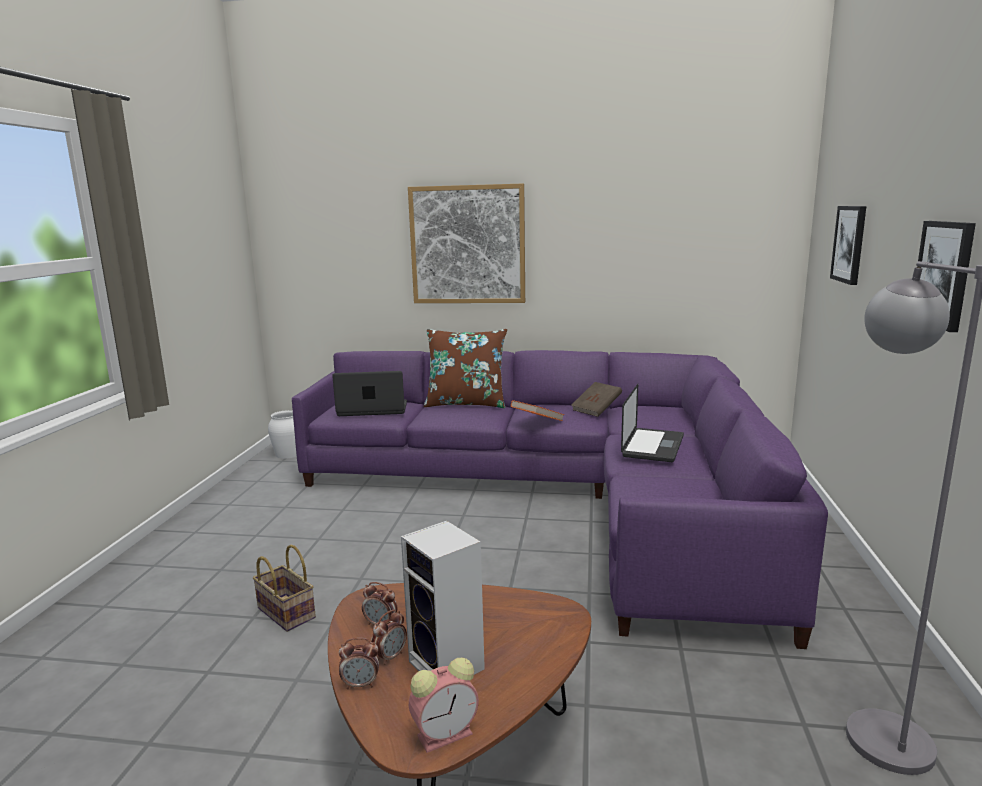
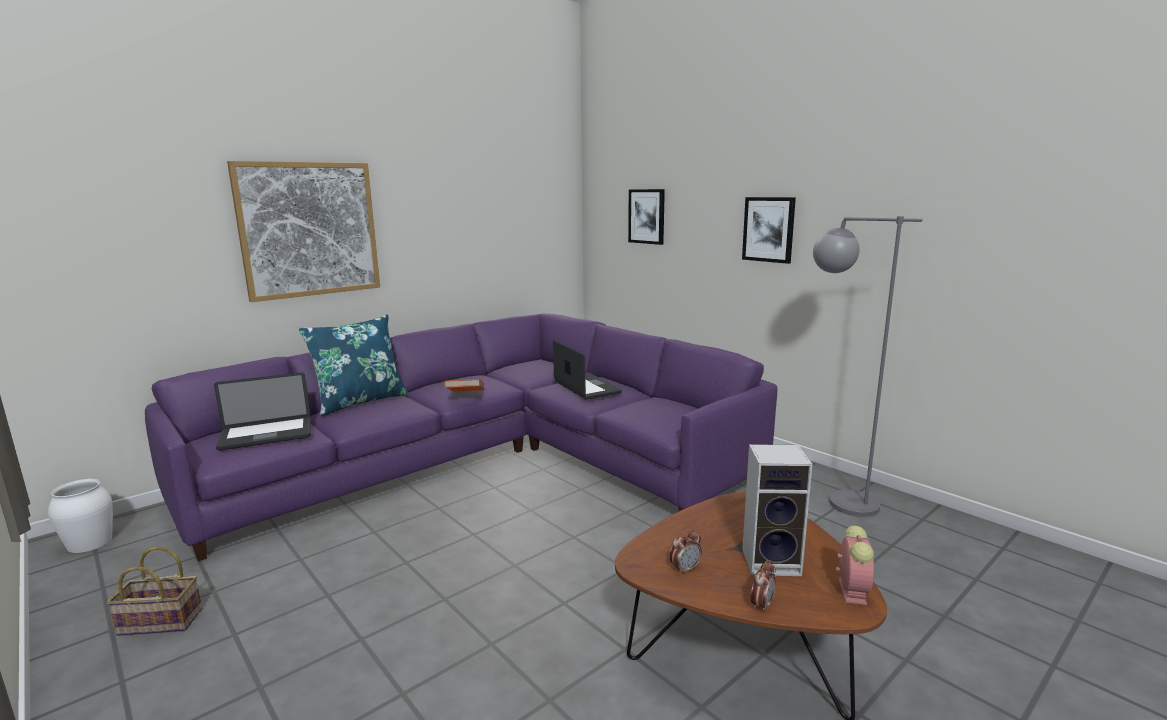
camera: 50 degrees left, 0 degrees up
(284, 613) = (428, 668): basket -> basket (158, 623)
(372, 410) = (266, 435): laptop -> laptop turned 150 degrees counterclockwise
(390, 657) = (736, 580): alarm clock -> none
(466, 404) = (360, 402): brown pillow -> blue pillow
(596, 409) = (490, 375): brown book -> none

